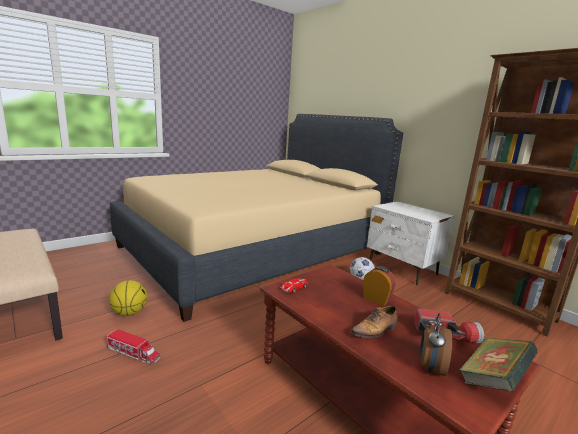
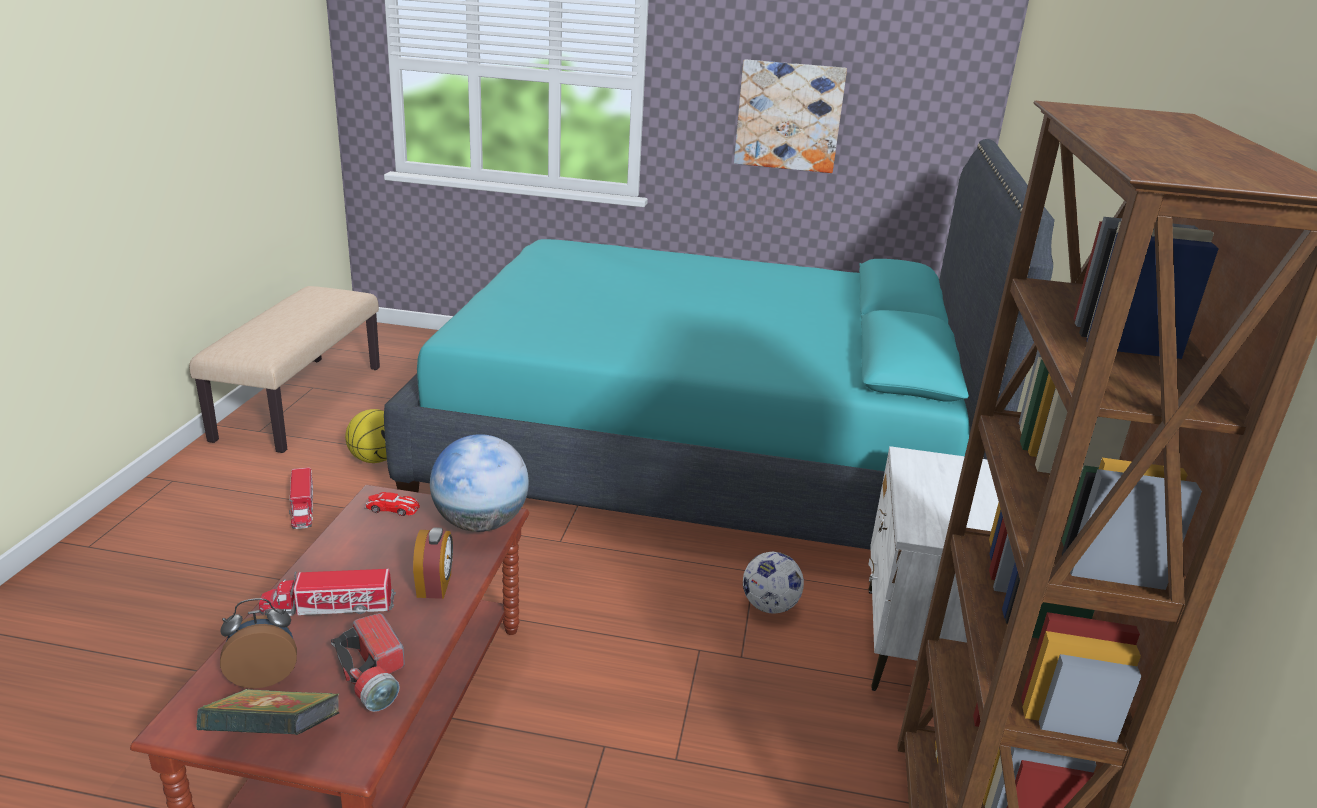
camera: 50 degrees right, 10 degrees up
(223, 110) = (789, 116): none -> picture
(255, 250) = (701, 451): beige bed -> turquoise bed
(332, 275) = (481, 523): none -> globe
(375, 330) = (329, 607): shoe -> toy truck

